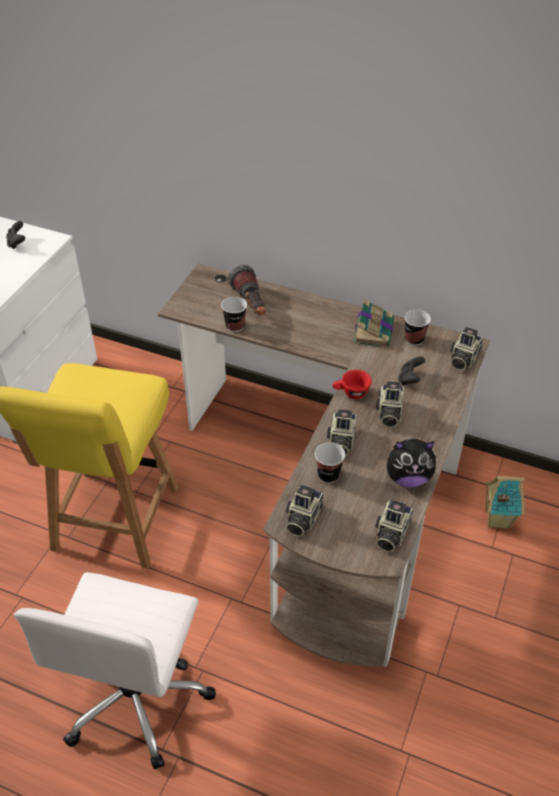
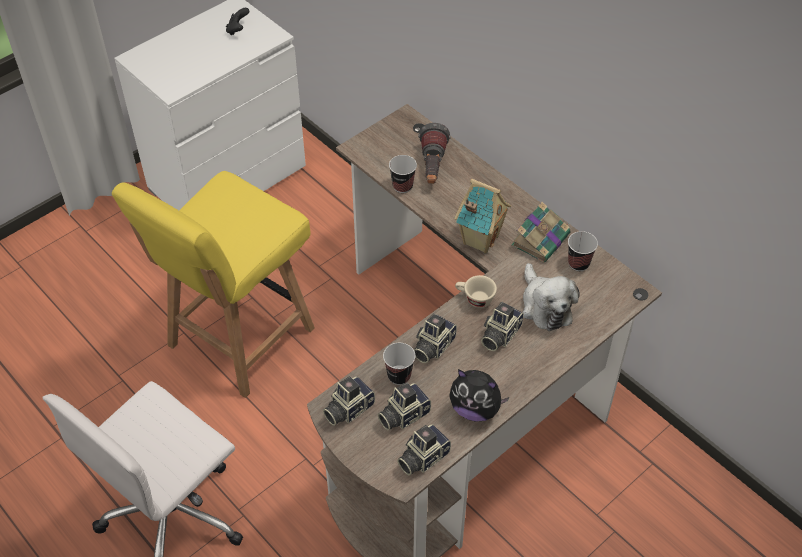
camera: 25 degrees right, 5 degrees up
(351, 393) = (474, 299): red cup -> beige cup
(409, 379) = (545, 306): black game controller -> plush toy
(462, 359) = (616, 303): camera -> camera (402, 414)
(496, 519) = (620, 487): toy house -> toy house (479, 239)

